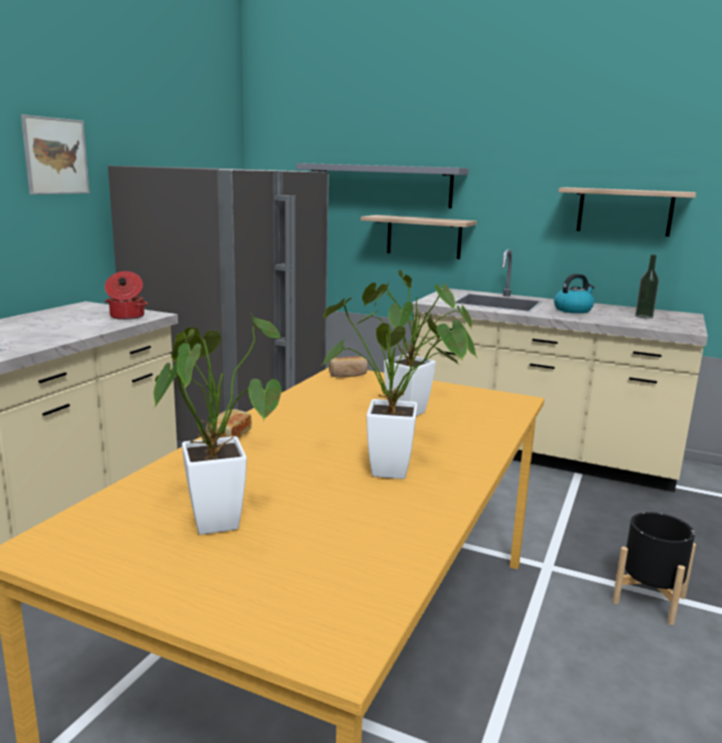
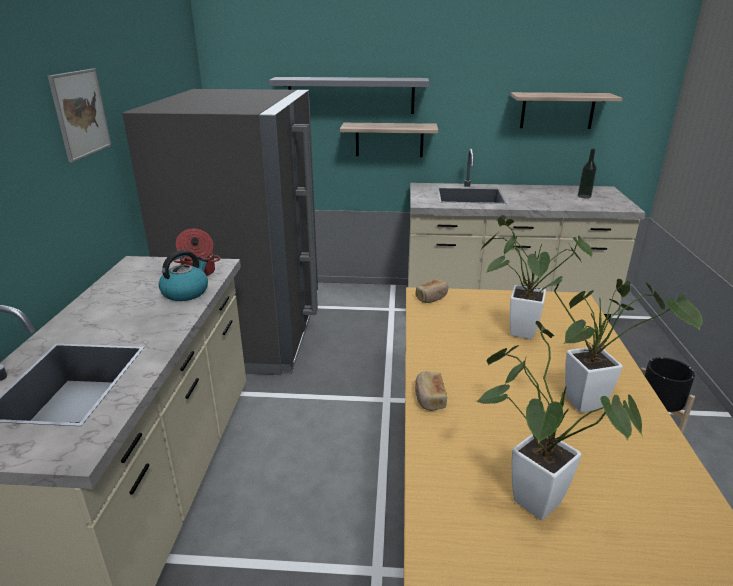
camera: 20 degrees left, 10 degrees up
(573, 310) = (532, 196): kettle -> kettle (186, 292)

